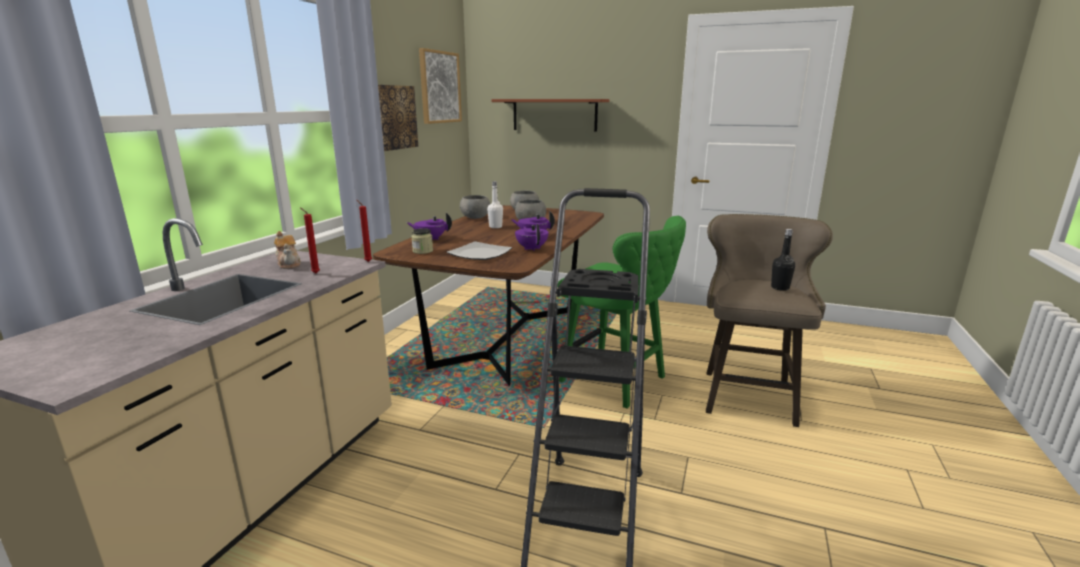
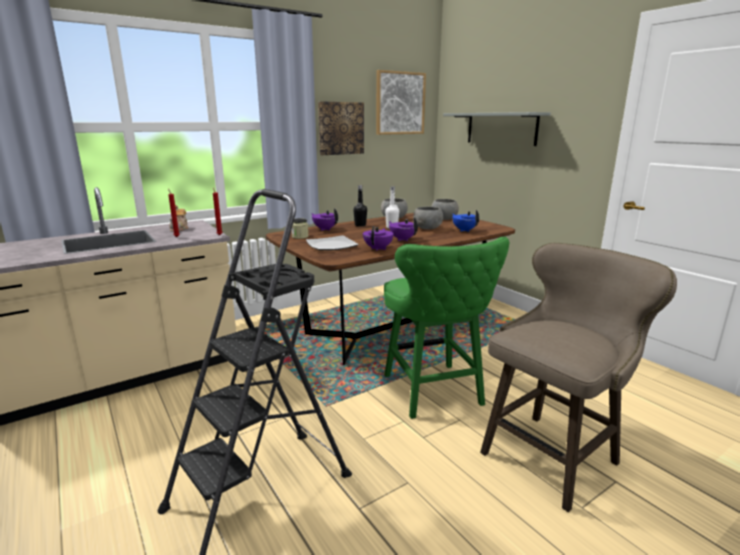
camera: 35 degrees right, 0 degrees up
(554, 115) = (501, 128): brown shelf -> grey shelf
(566, 220) = (464, 230): none -> blue teapot
(780, 288) = (576, 339): black bottle -> black bottle (360, 225)

